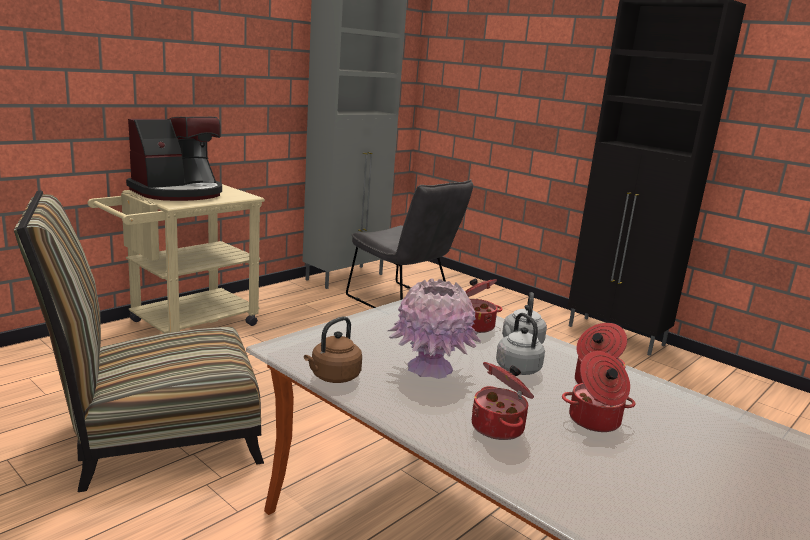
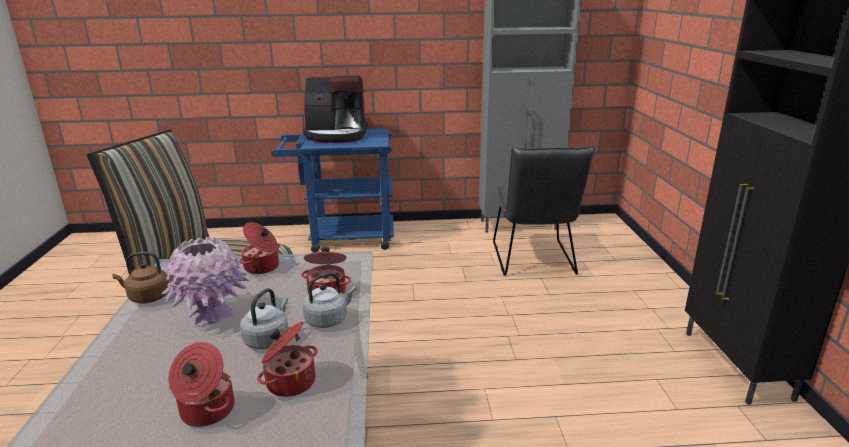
camera: 45 degrees right, 5 degrees up
(184, 325) = (343, 237): beige cart -> blue cart
(499, 427) = (139, 378): cooking pot -> cooking pot (262, 267)

